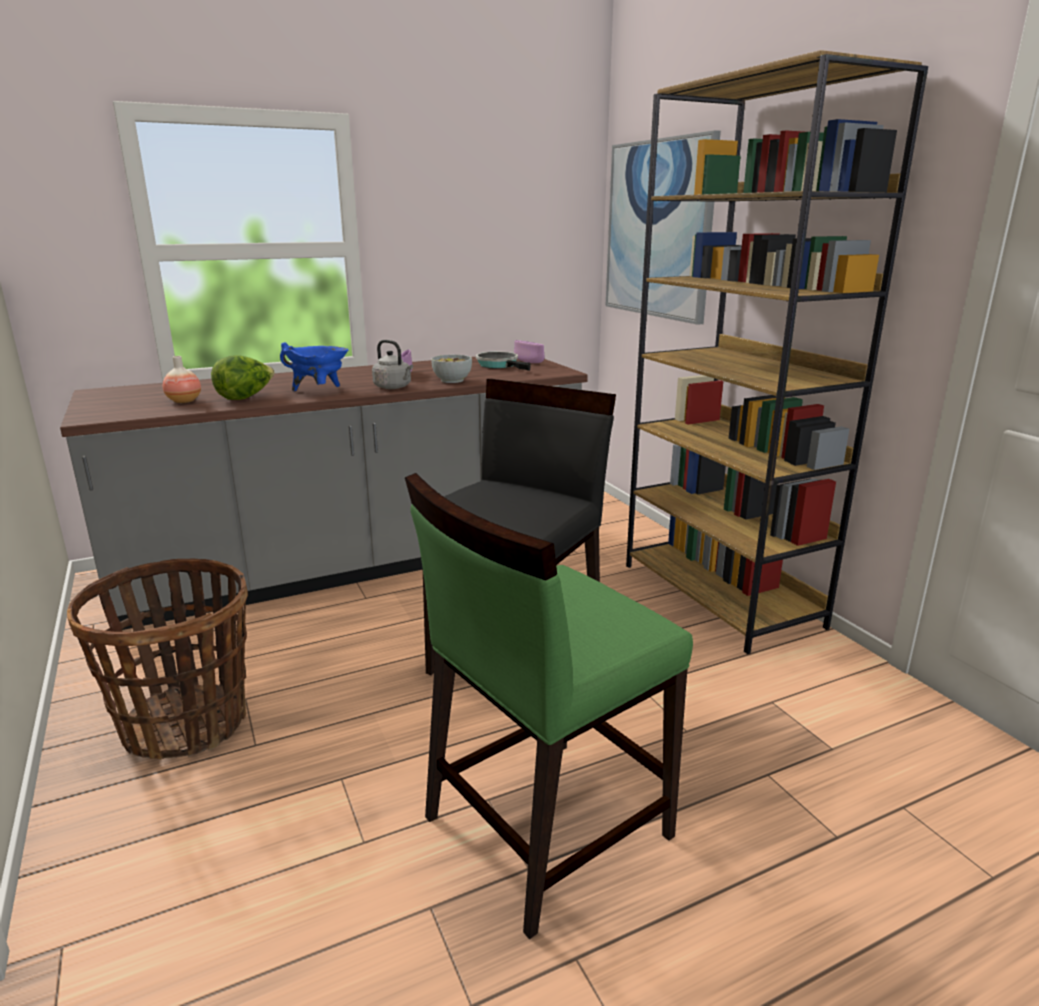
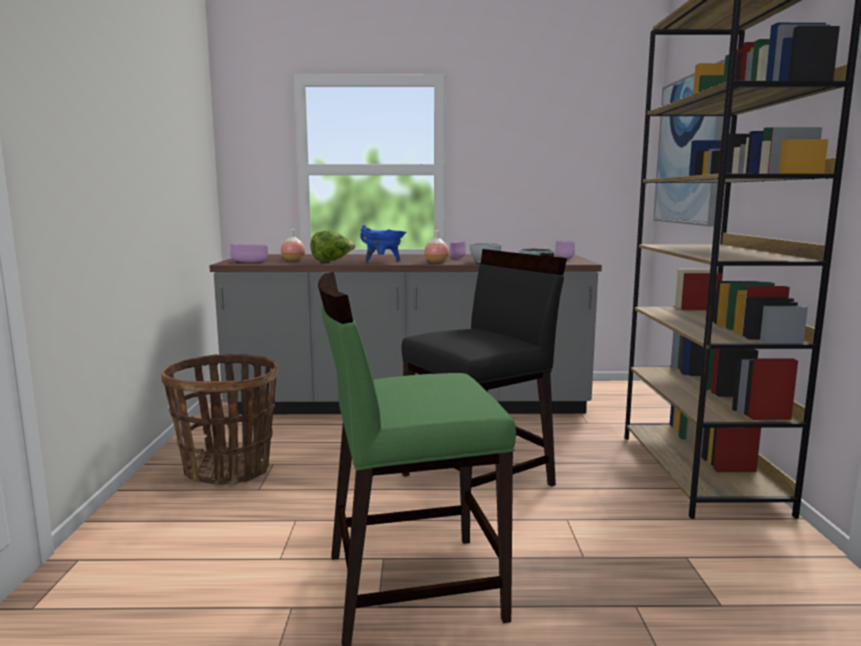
camera: 25 degrees right, 10 degrees down
(120, 413) = (249, 262): none -> purple bowl
(394, 387) = (436, 262): grey kettle -> vase

